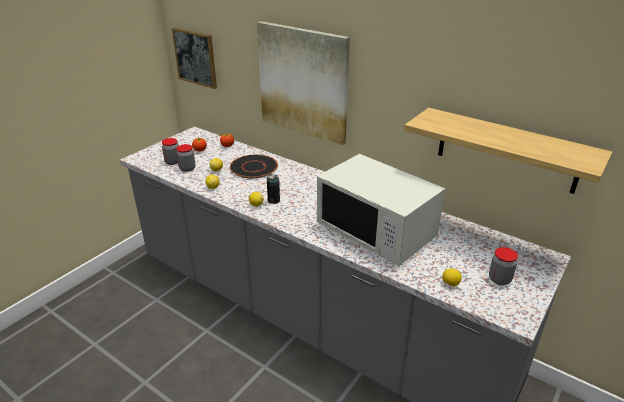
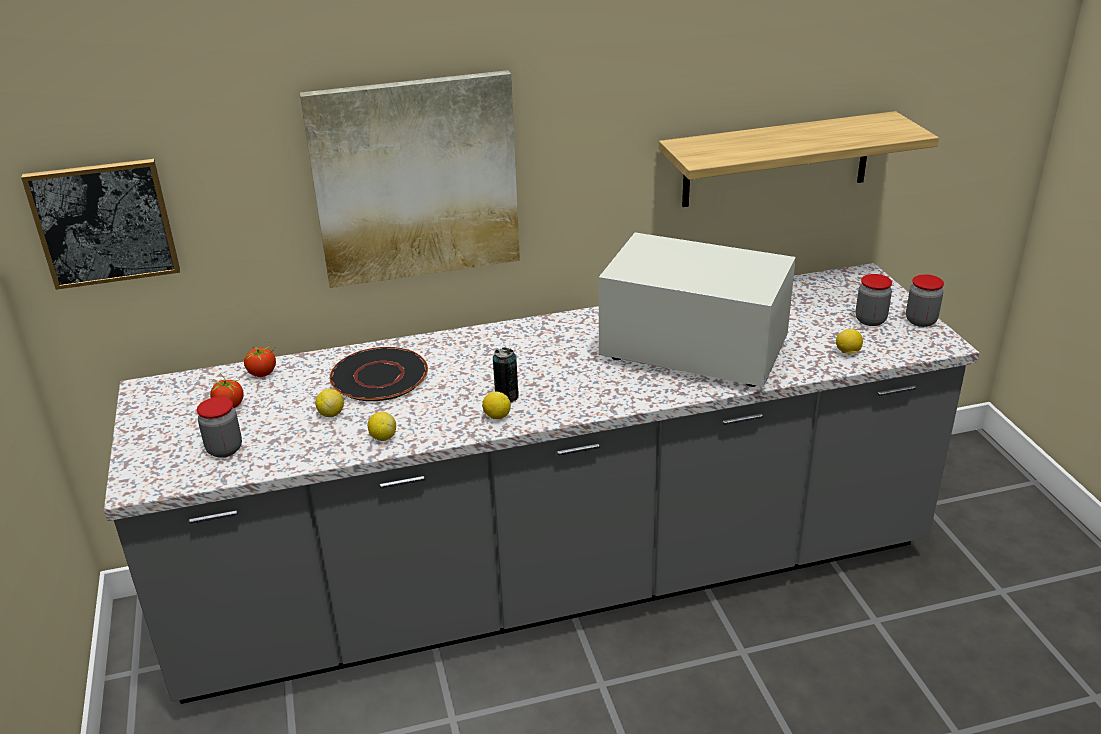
camera: 50 degrees left, 0 degrees up
(187, 168) = (276, 442): jar -> jar (921, 321)
(376, 232) = (692, 352): white microwave -> white microwave turned 150 degrees counterclockwise

